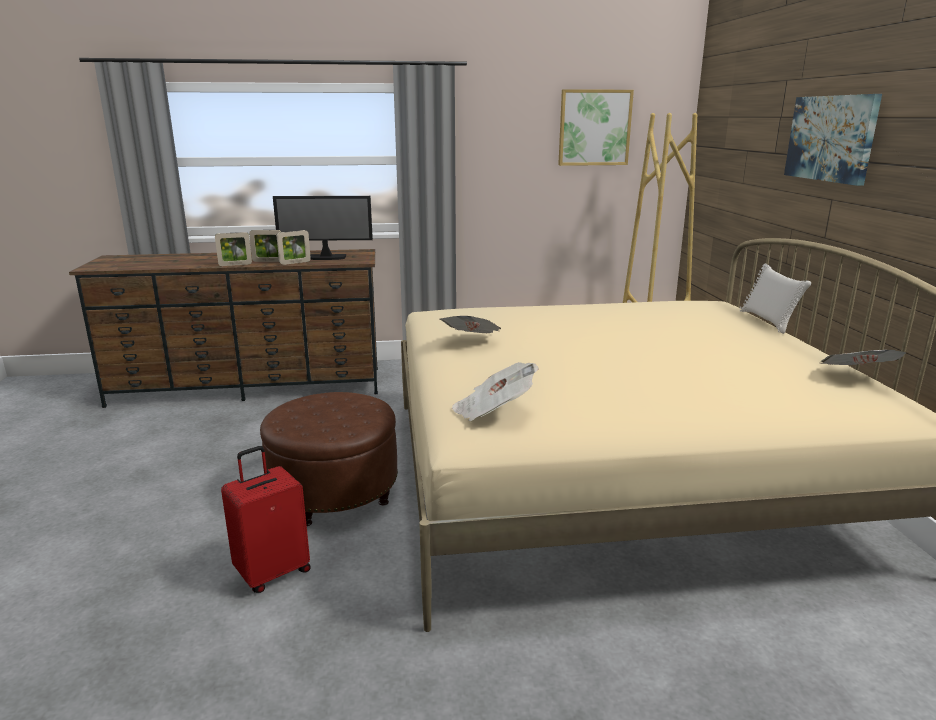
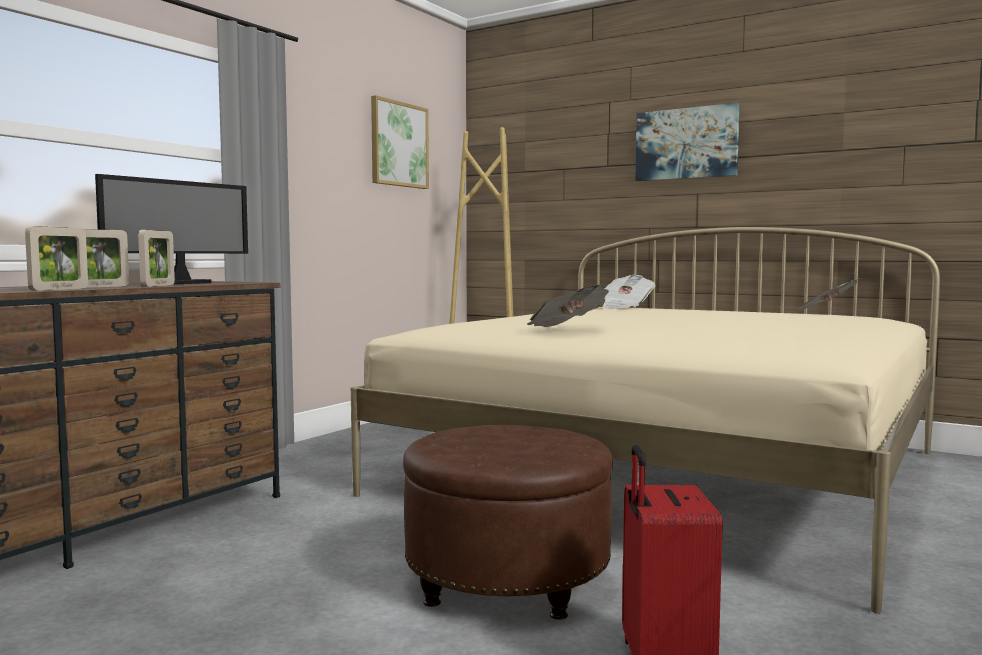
camera: 50 degrees left, 15 degrees down
(493, 411) = (784, 345): newspaper -> newspaper (624, 308)
(769, 322) = (671, 308): white pillow -> none

